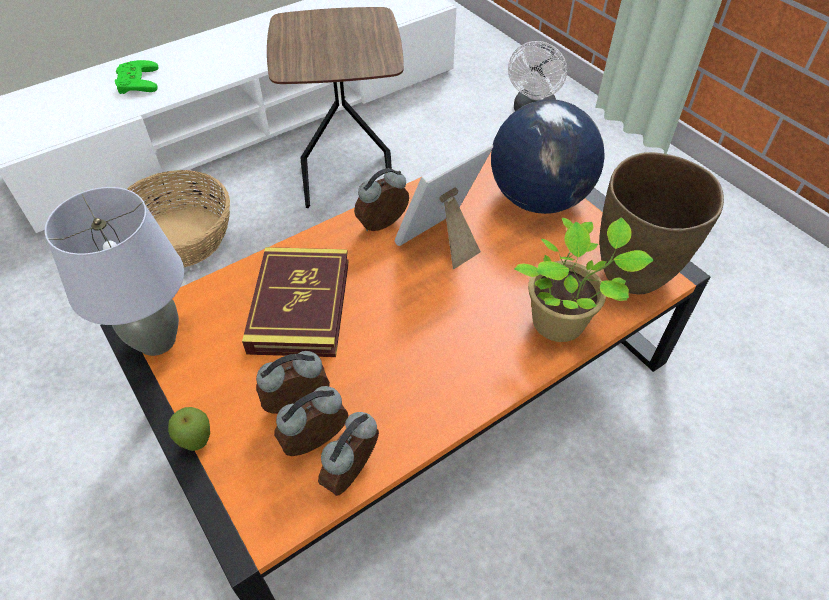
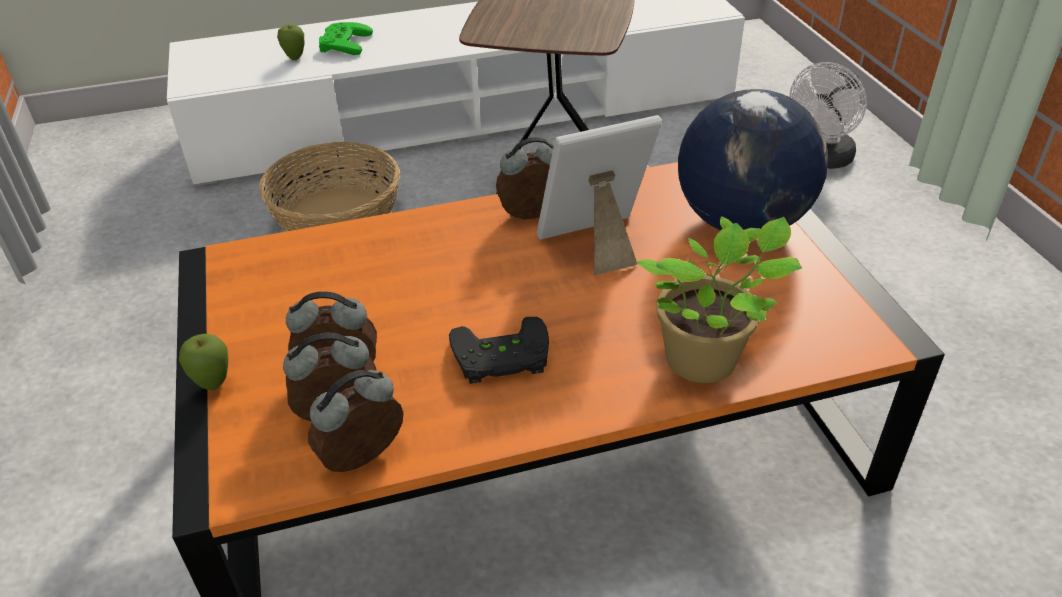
camera: 20 degrees right, 10 degrees down
(99, 103) = (295, 58): none -> apple
(157, 341) = (226, 278): grey table lamp -> none
(300, 306) = (395, 276): book -> none
(417, 359) = (501, 359): none -> black game controller
(634, 275) = (832, 329): brown vase -> none

